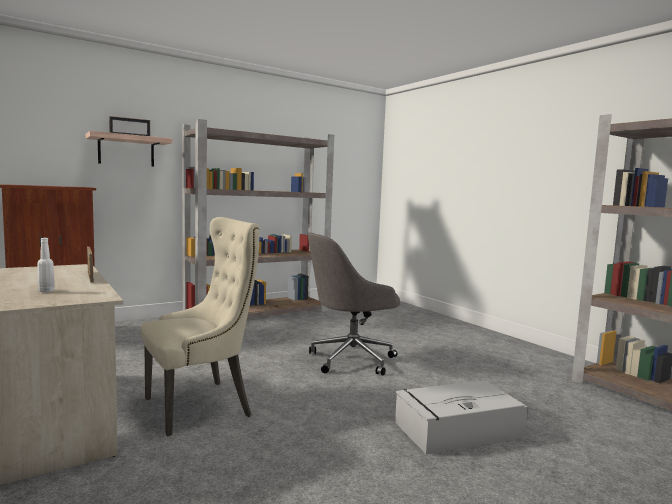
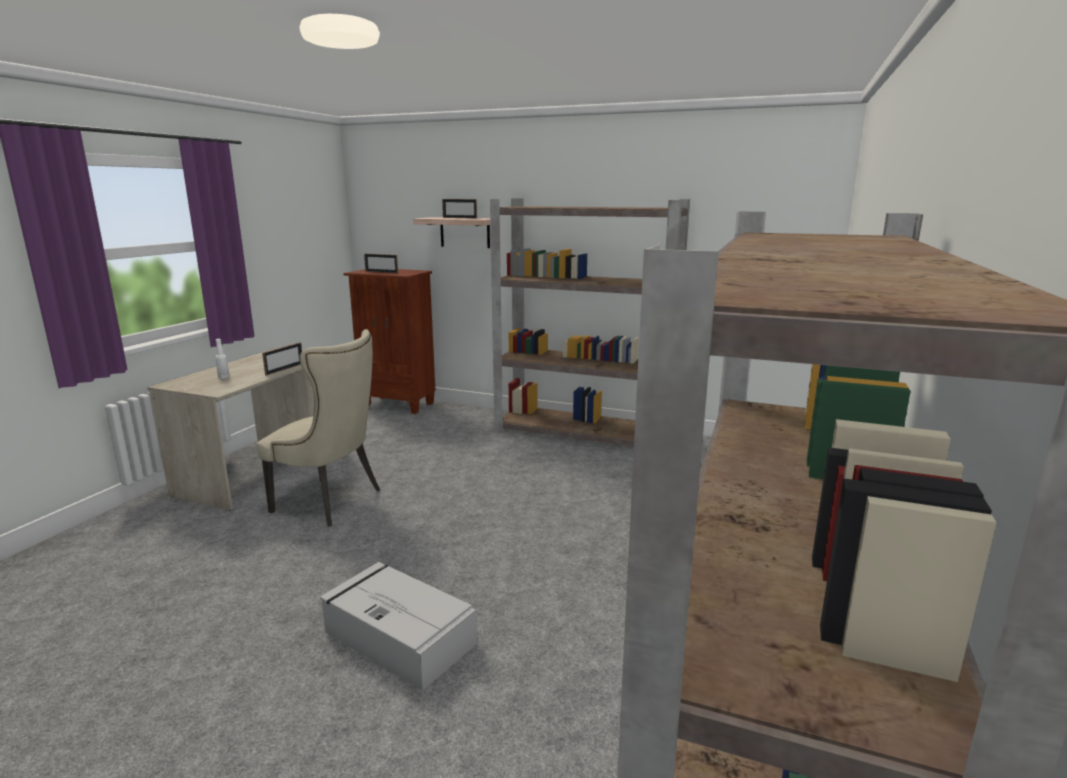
camera: 55 degrees right, 10 degrees up
(42, 185) = (381, 272): none -> picture frame
(351, 360) = (519, 521): grey office chair -> none

